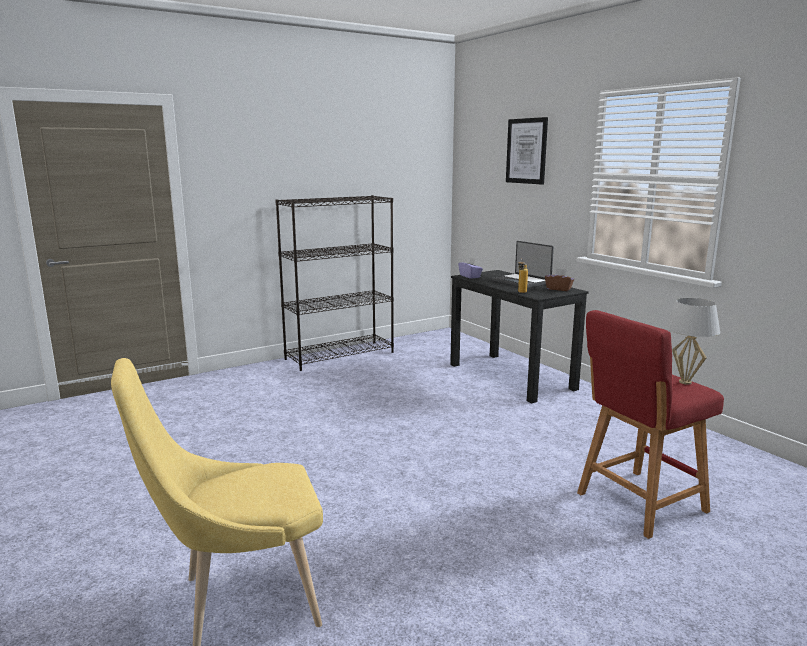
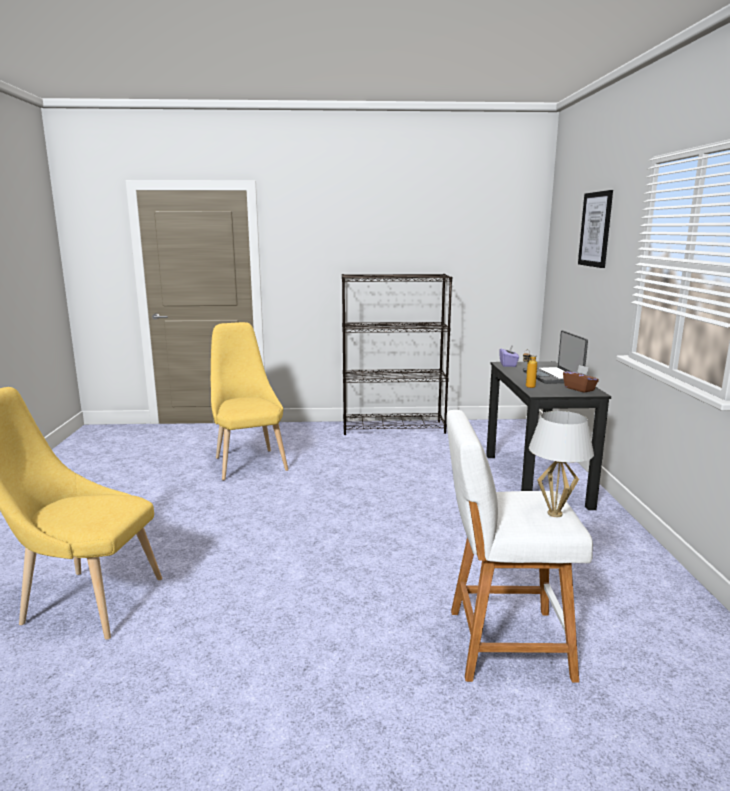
camera: 30 degrees right, 0 degrees up
(234, 417) = (248, 462): none -> yellow chair
(637, 504) = (502, 643): red stool -> white stool

